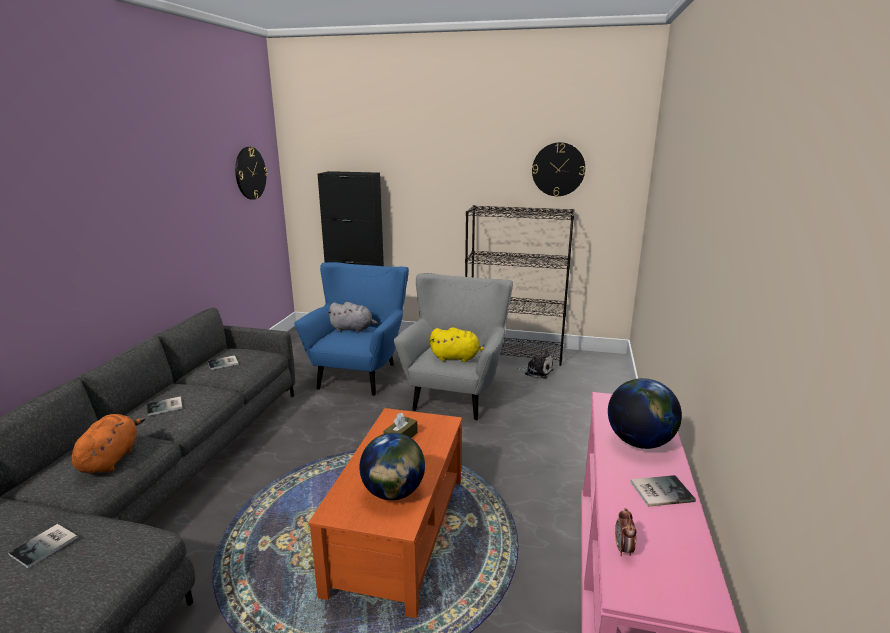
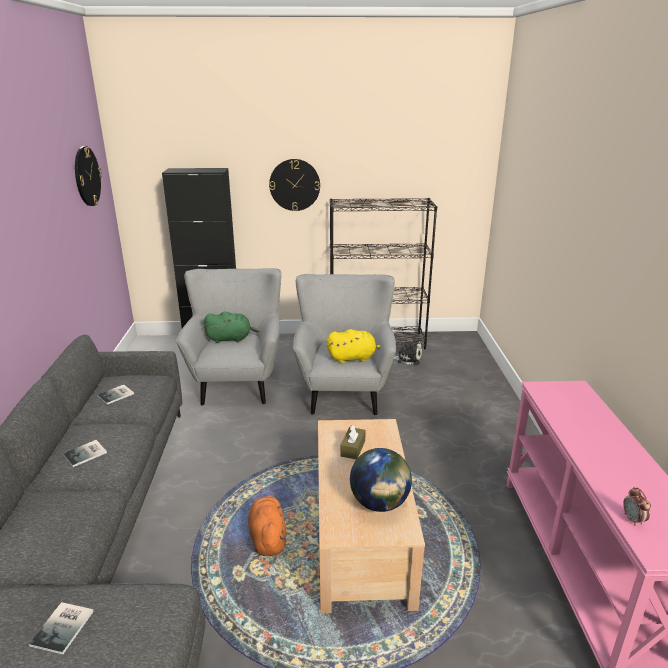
camera: 15 degrees left, 5 degrees up
(111, 459) = (66, 521): orange plush toy -> orange plush toy (267, 537)
(353, 329) = (231, 339): grey plush toy -> green plush toy
(361, 373) = (238, 382): blue armchair -> grey armchair
(397, 532) = (360, 536): orange coffee table -> beige coffee table
(558, 169) = (413, 159): wall clock -> wall clock (294, 185)
(639, 442) = (588, 423): globe -> none
(659, 491) = (628, 464): book -> none

